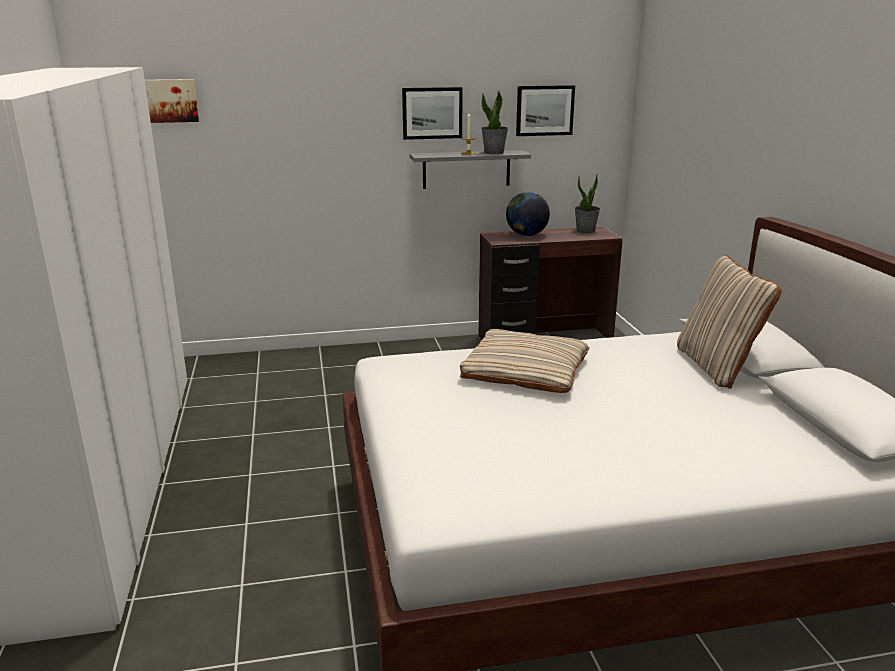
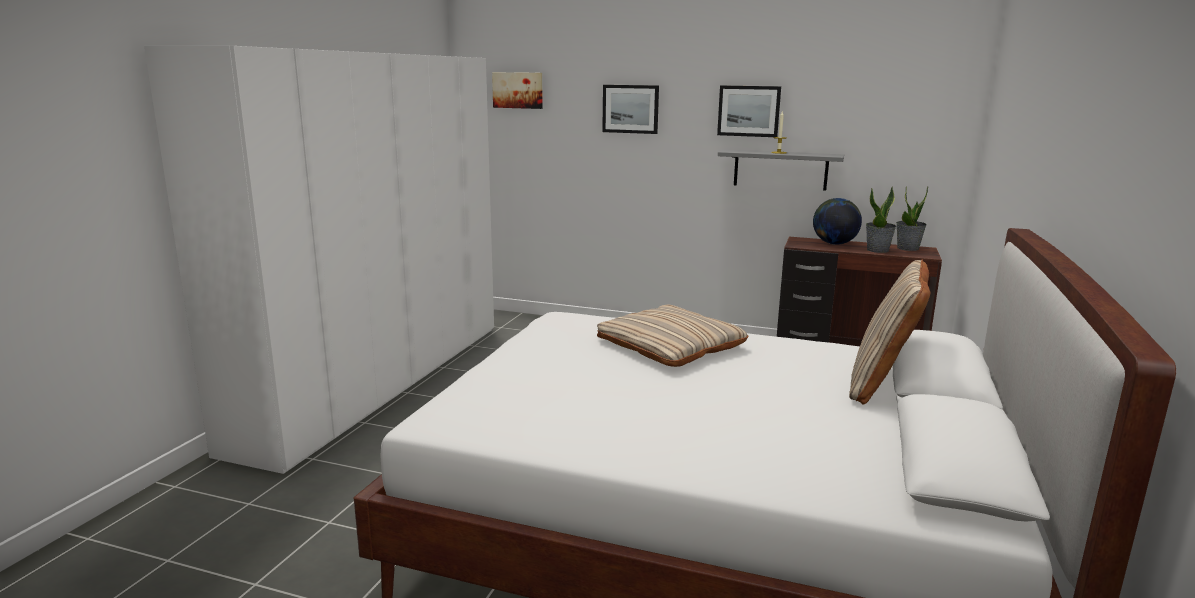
camera: 30 degrees right, 5 degrees down
(494, 152) = (806, 154): potted plant -> potted plant (878, 250)
(544, 110) = (873, 114): picture -> picture (630, 109)

